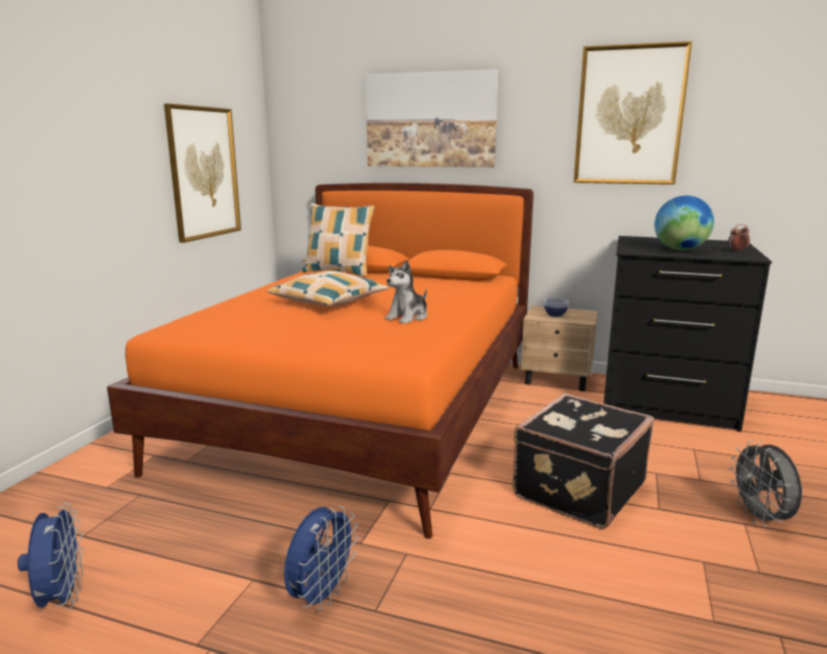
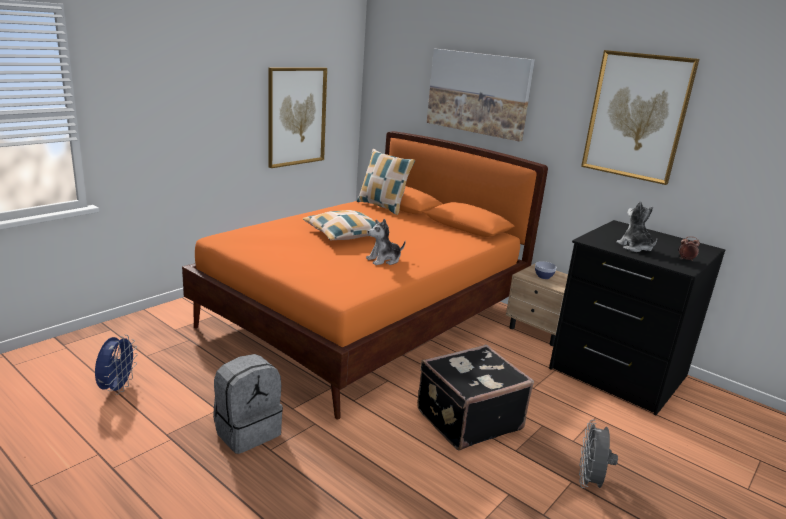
camera: 20 degrees right, 5 degrees up
(321, 595) = (247, 431): blue fan -> grey backpack
(680, 250) = (634, 247): globe -> plush toy

